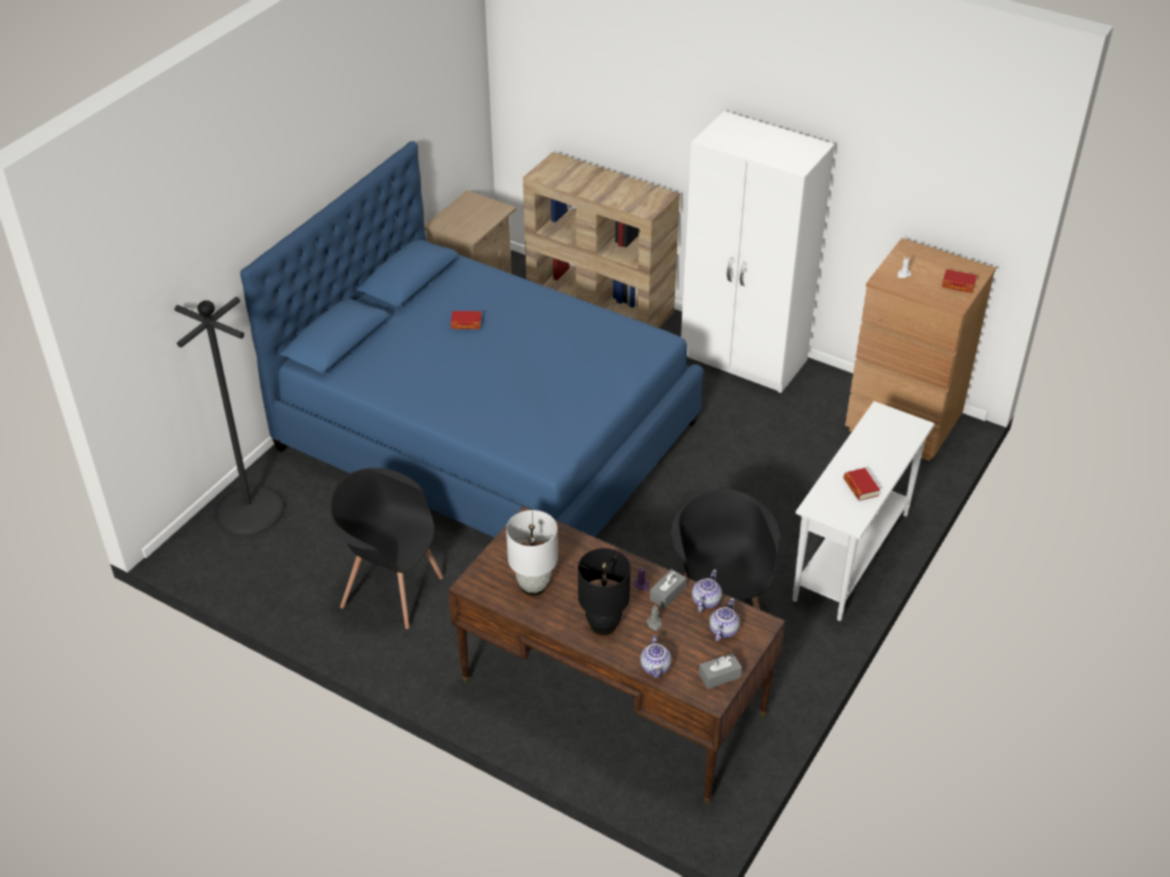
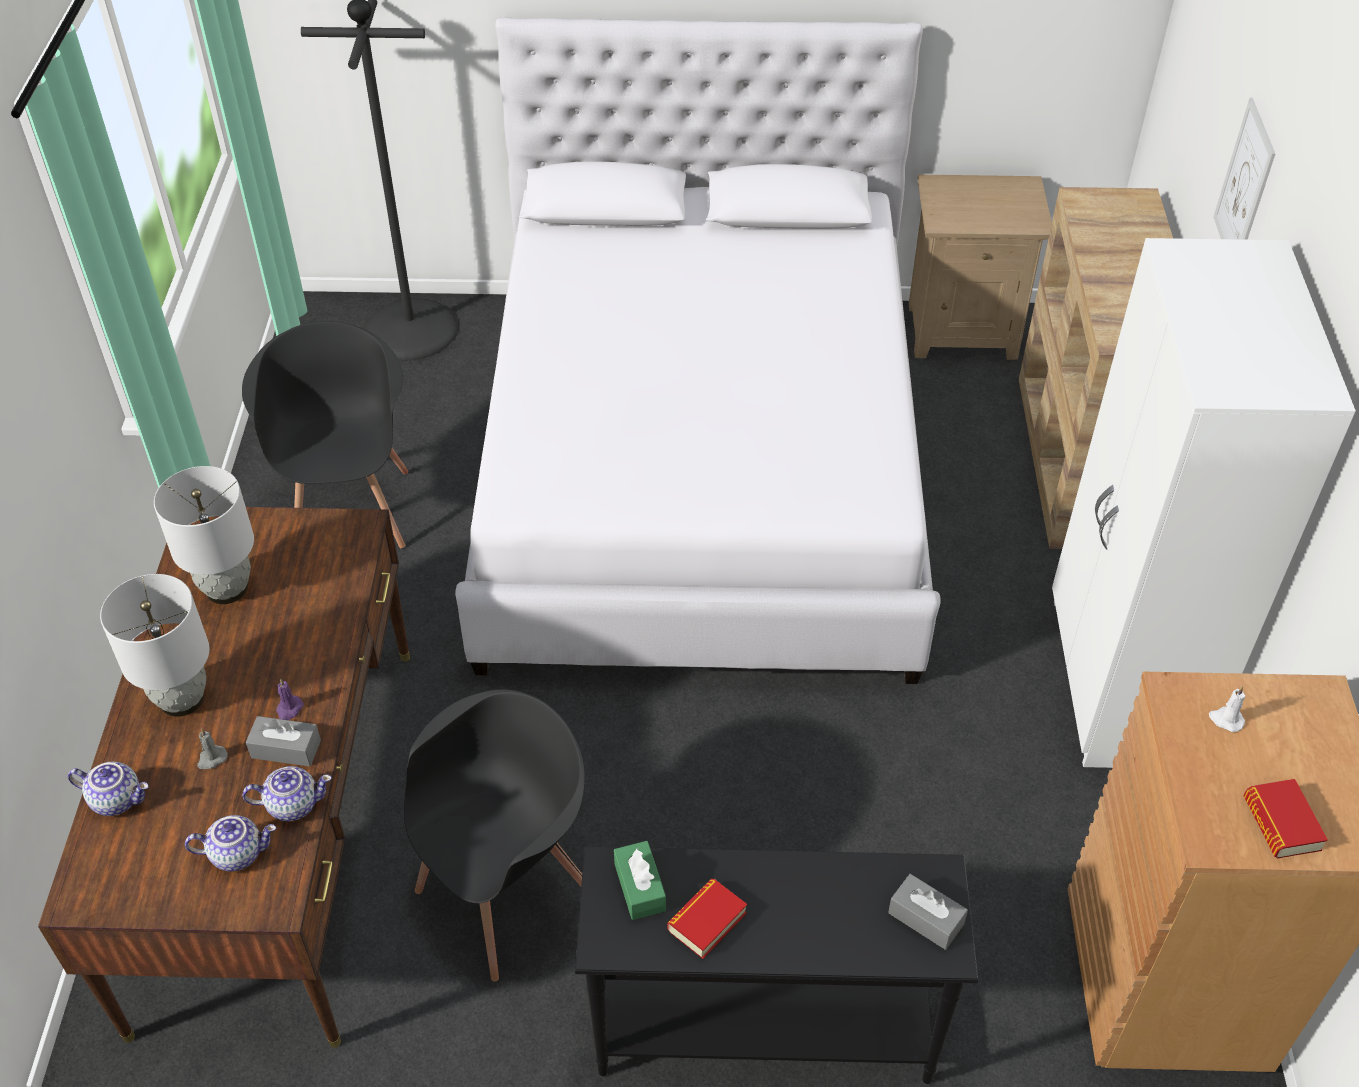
camera: 60 degrees right, 5 degrees up
(466, 323) = (743, 297): book -> none
(488, 435) = (701, 469): blue bed -> white bed
(603, 625) = (181, 698): black table lamp -> white table lamp
(652, 111) = (1244, 187): none -> picture
(656, 667) = (118, 799): teapot -> teapot turned 135 degrees counterclockwise
(719, 676) = (131, 889): grey tissue box -> grey tissue box (926, 918)
(830, 501) = (640, 887): none -> green tissue box
(852, 558) = (761, 1035): white console table -> black console table

